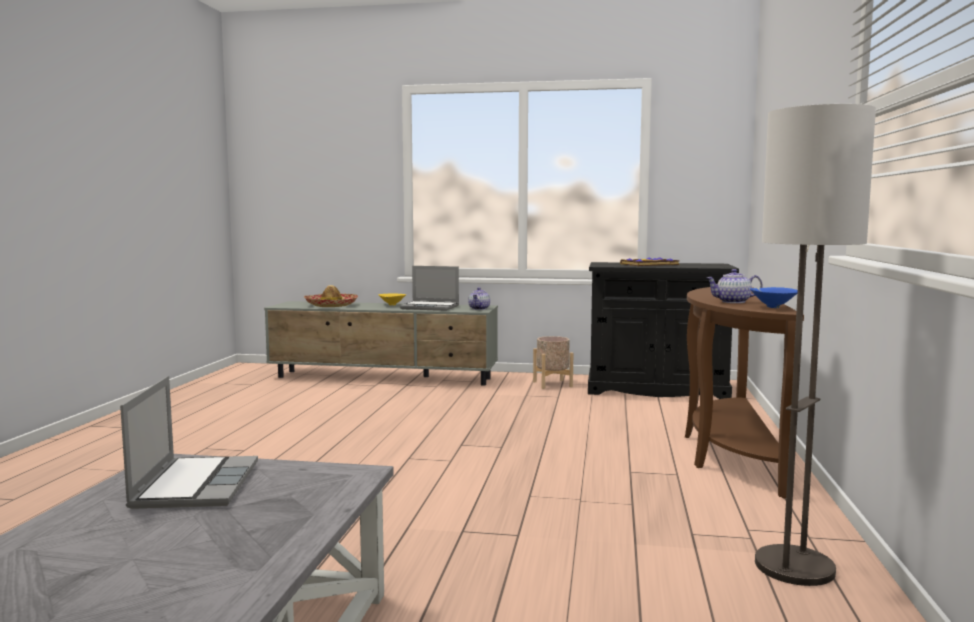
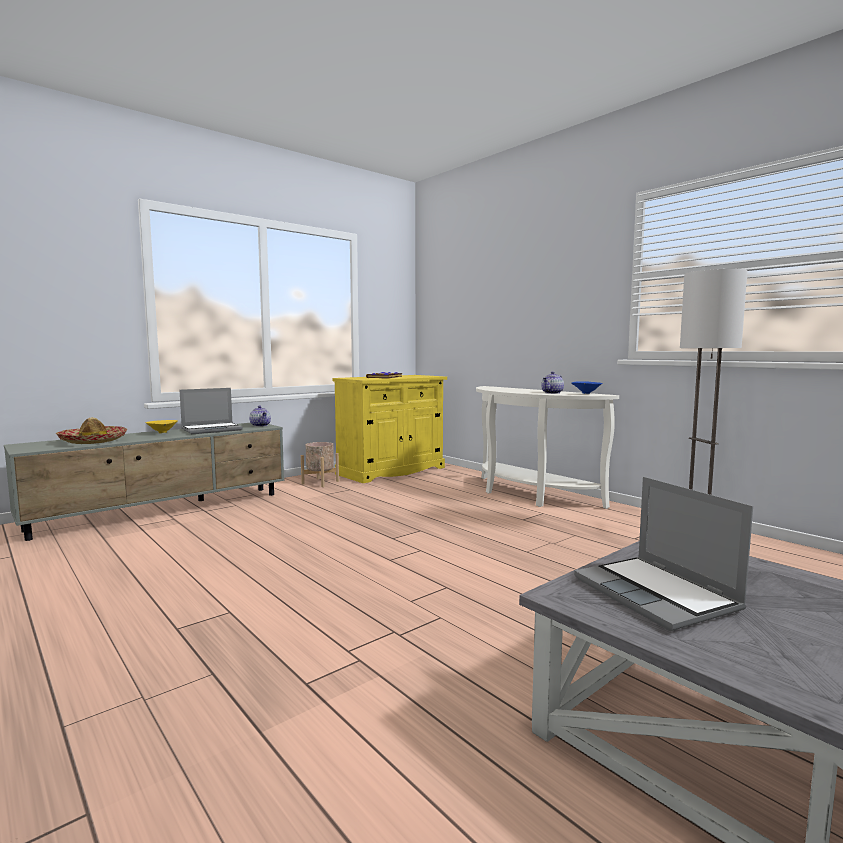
camera: 50 degrees left, 0 degrees up
(195, 484) = (657, 594): laptop -> laptop turned 150 degrees counterclockwise
(656, 389) = (391, 471): black cabinet -> yellow cabinet
(729, 453) = (527, 495): brown console table -> white console table

